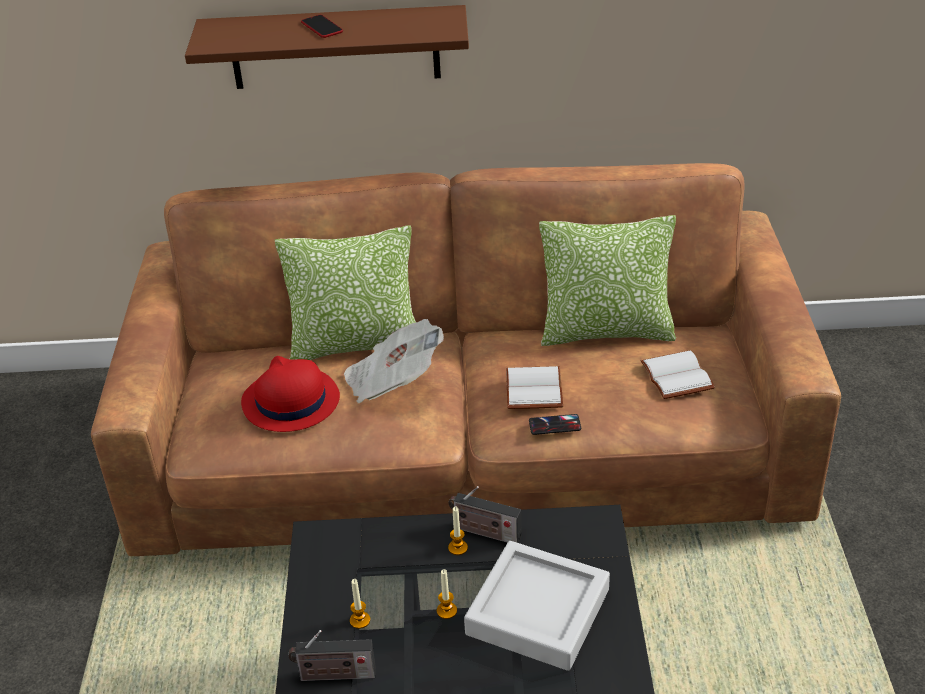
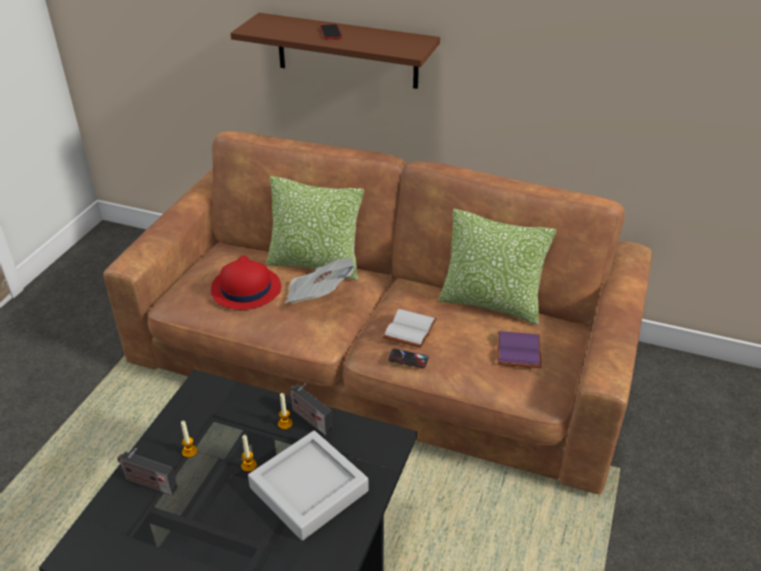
camera: 20 degrees right, 0 degrees up
(679, 376) = (520, 351): white book -> purple book

